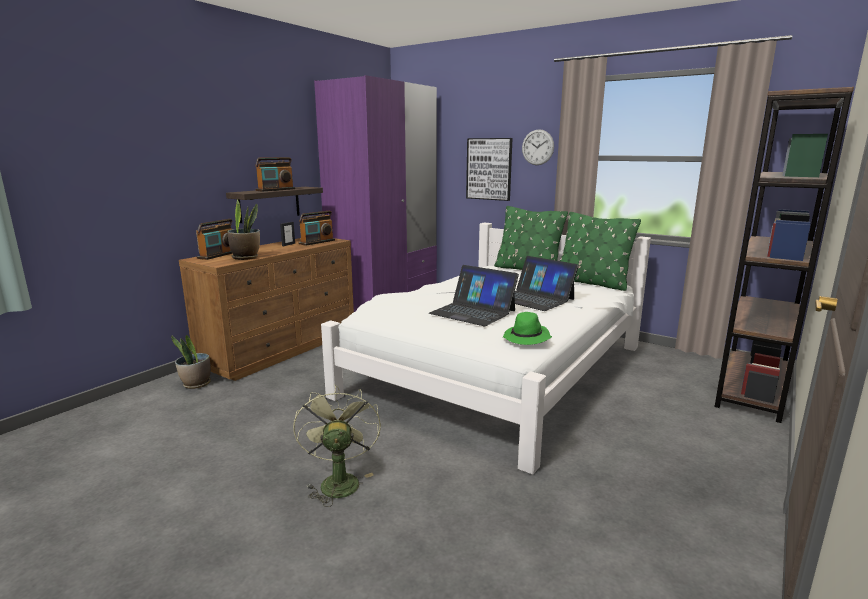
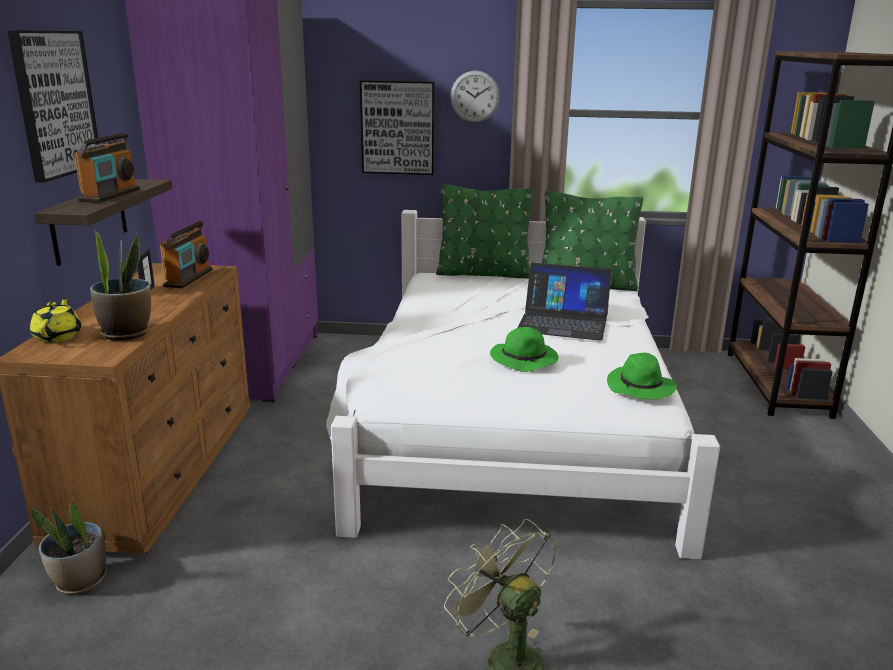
camera: 30 degrees left, 5 degrees up
(218, 255) = (58, 336): radio -> yellow teapot
(251, 139) = (54, 104): none -> picture
(473, 312) = (525, 359): laptop -> green hat

